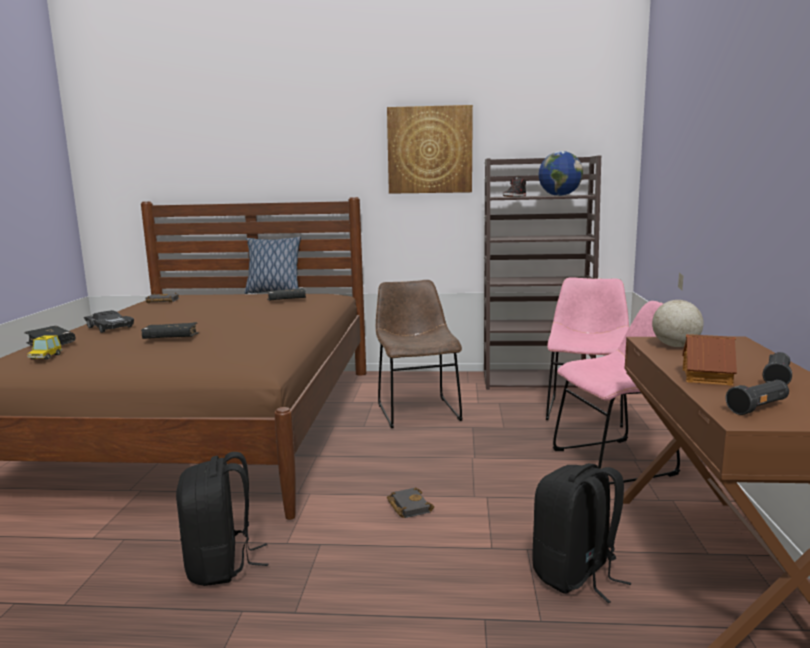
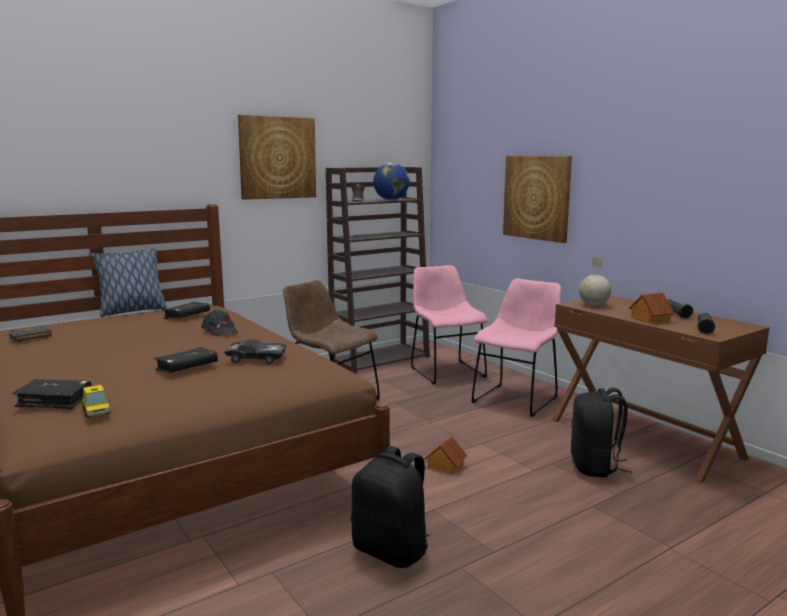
camera: 40 degrees left, 0 degrees up
(109, 327) = (70, 372): black toy car -> black toy car (256, 358)
(273, 314) = (219, 331): none -> black cap
(408, 506) = (445, 466): black book -> toy house
(706, 189) = (537, 197): none -> picture

